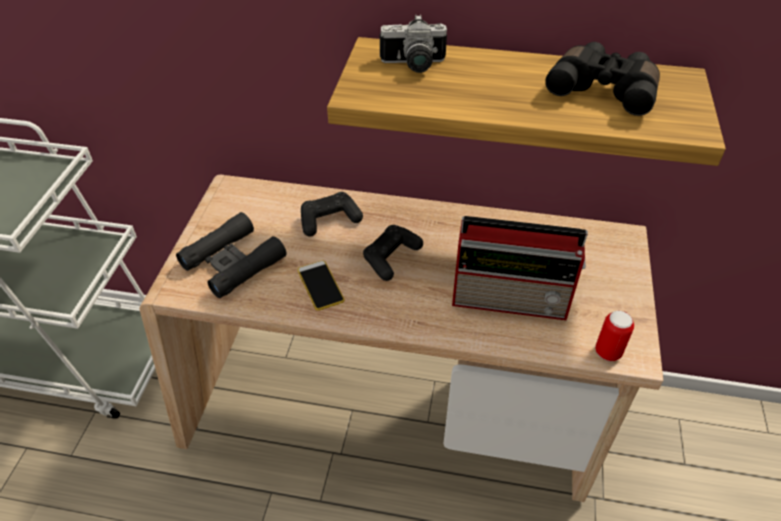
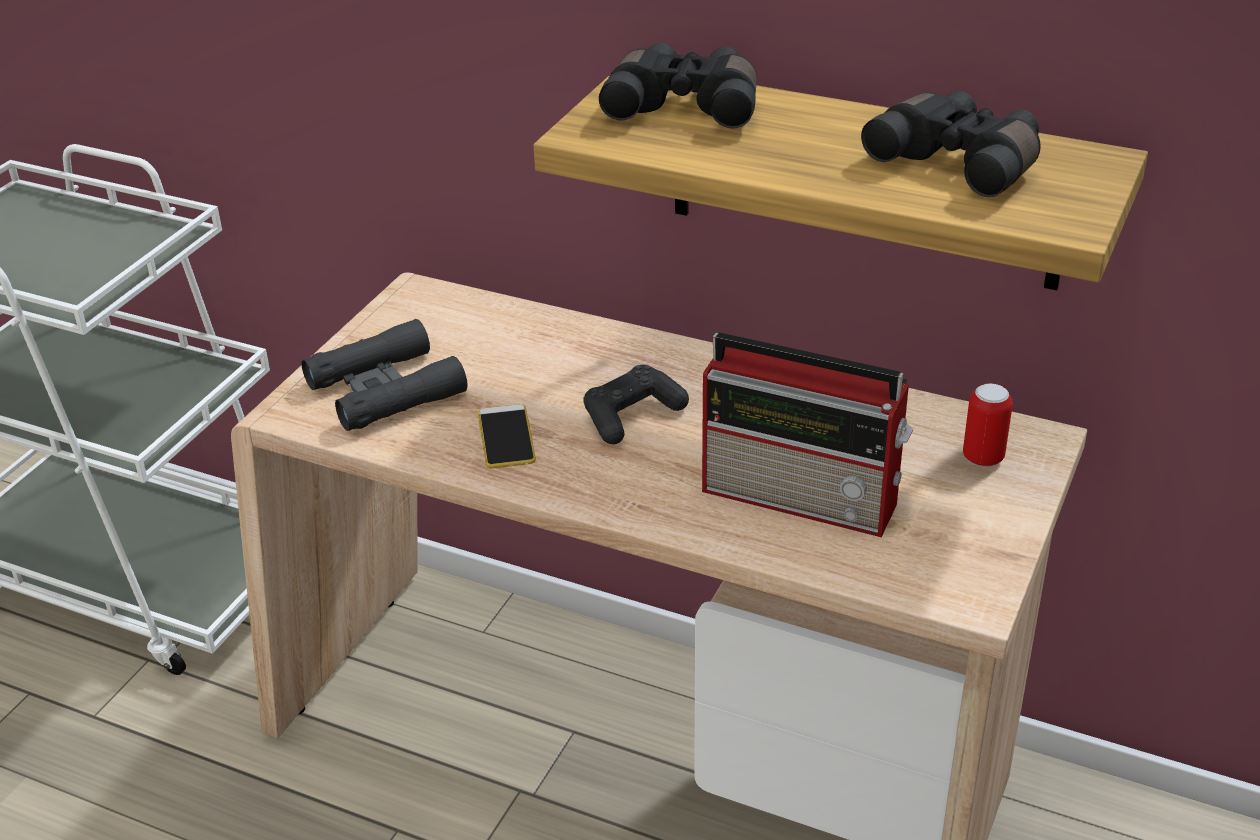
camera: 15 degrees right, 10 degrees down
(329, 220) = (554, 354): black game controller -> none
(413, 65) = (685, 105): camera -> black binoculars
(608, 352) = (931, 588): can -> can (983, 458)

